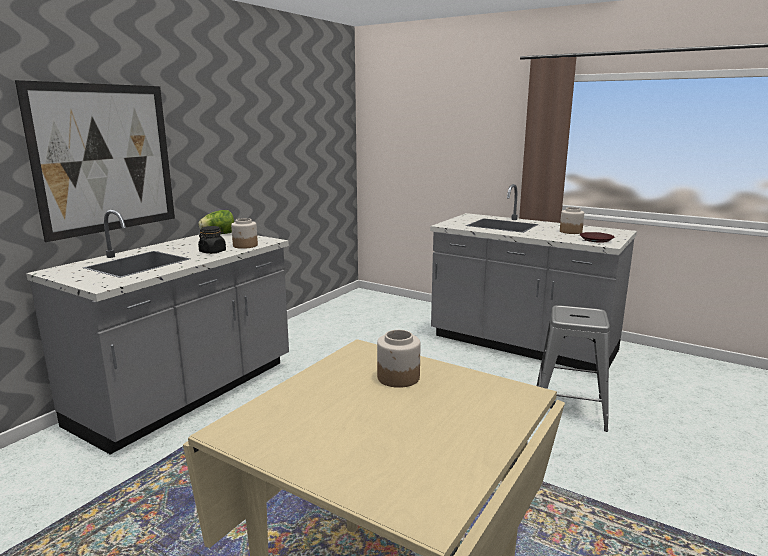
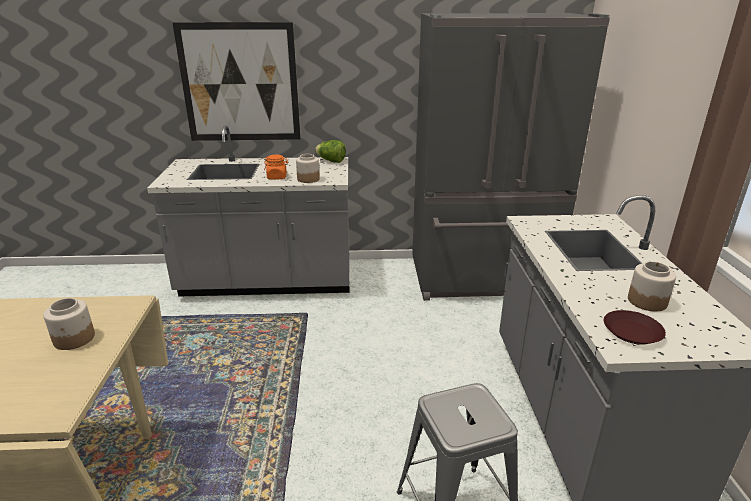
camera: 55 degrees right, 10 degrees up
(212, 252) = (277, 177): black jar -> orange jar
(350, 315) = (482, 279): none -> grey fridge

